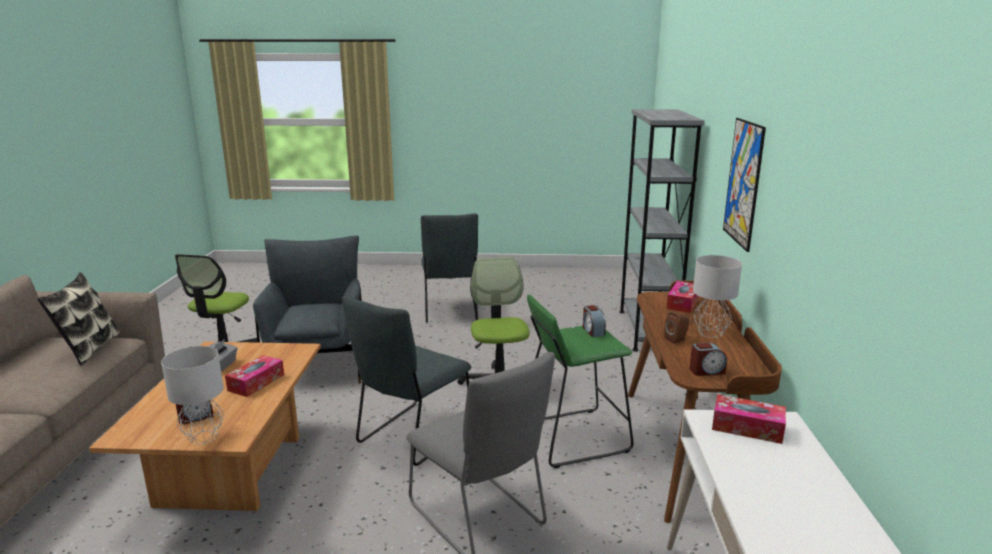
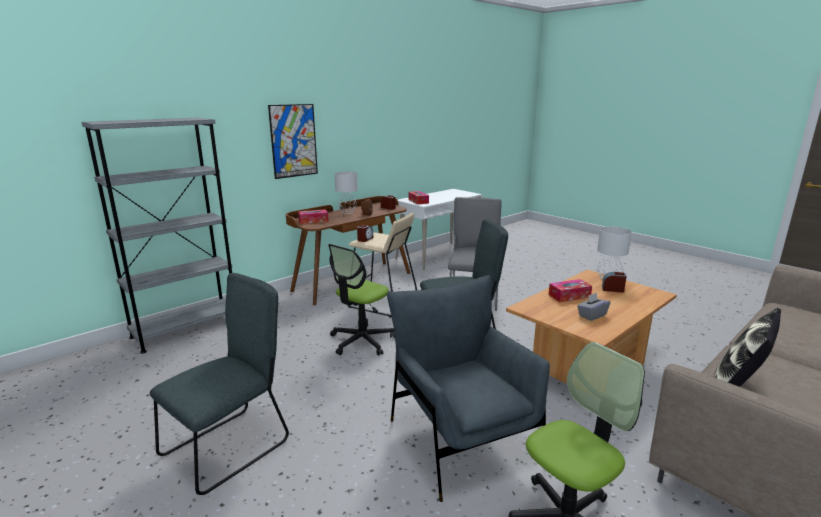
camera: 135 degrees left, 0 degrees up
(317, 363) = (462, 440): grey armchair -> grey armchair turned 120 degrees clockwise
(573, 436) = (382, 302): green stool -> beige stool

